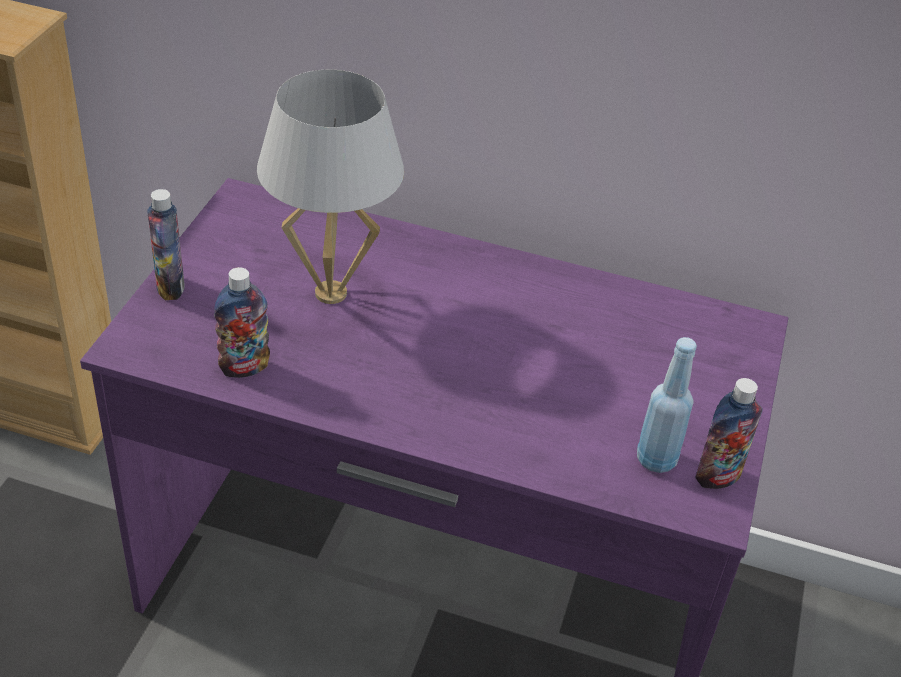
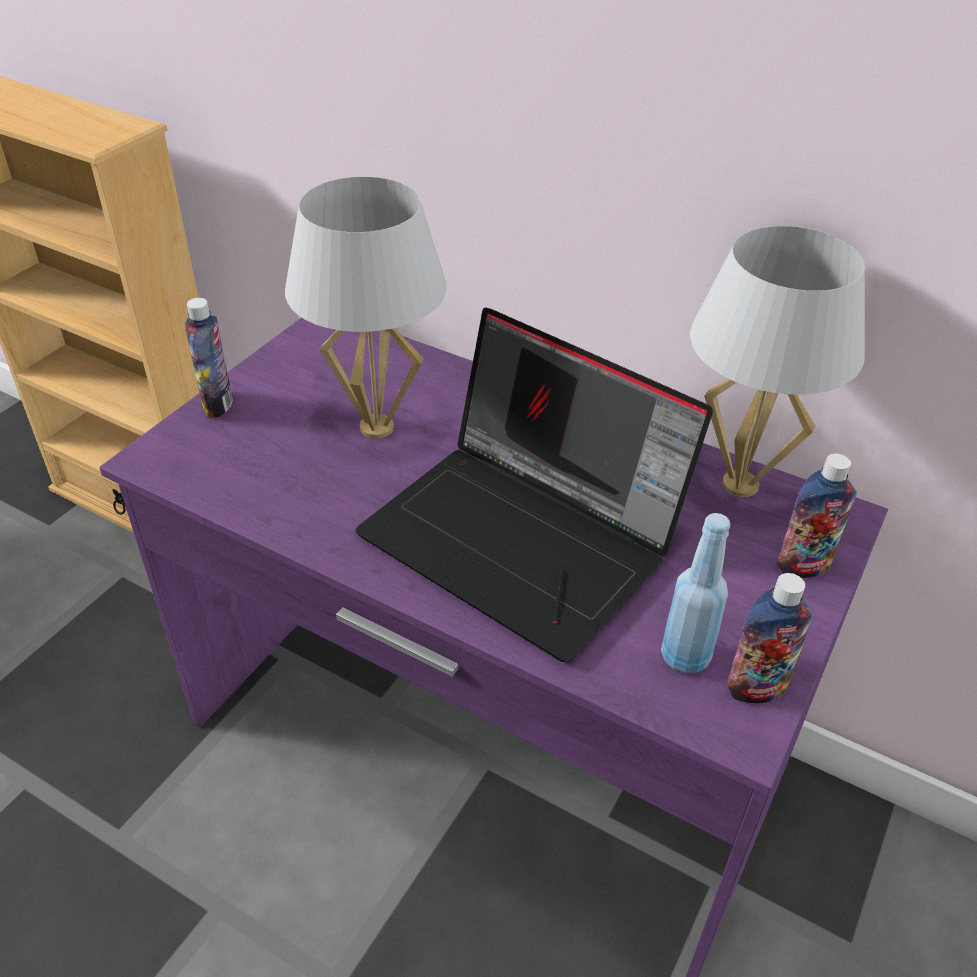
camera: 15 degrees right, 0 degrees up
(244, 367) = (258, 493): bottle -> bottle (803, 566)
(498, 379) = (526, 539): none -> laptop
(664, 310) = (739, 485): none -> white table lamp

